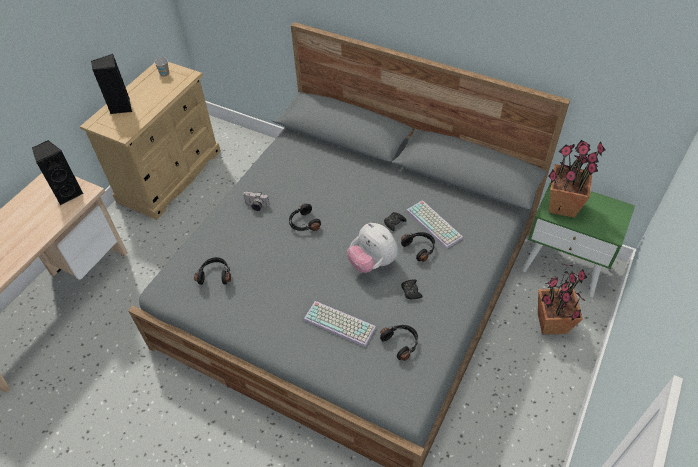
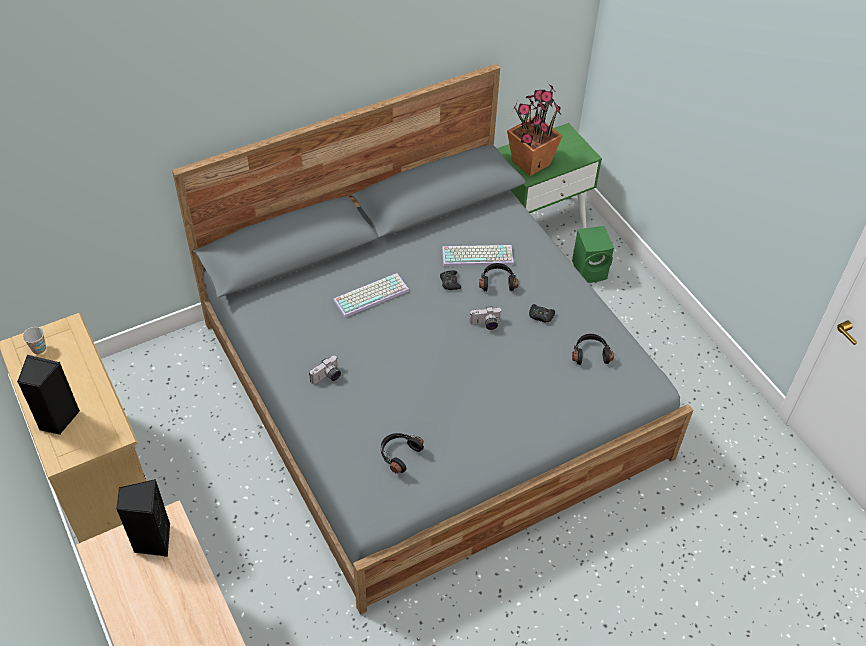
camera: 60 degrees left, 0 degrees up
(303, 223) = (390, 350): black headphones -> none
(341, 323) = (536, 384): keyboard -> keyboard (371, 294)
(372, 262) = (485, 324): plush toy -> camera
(551, 323) = (590, 270): potted plant -> green speaker

